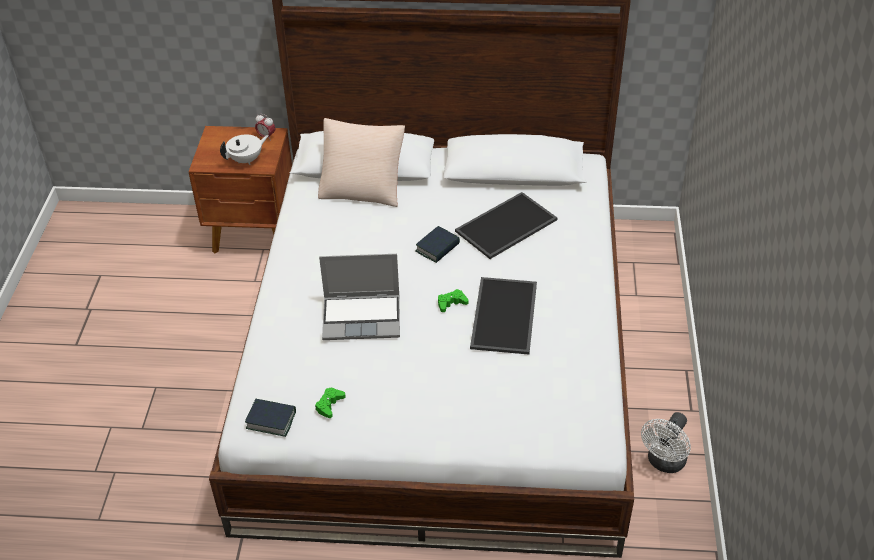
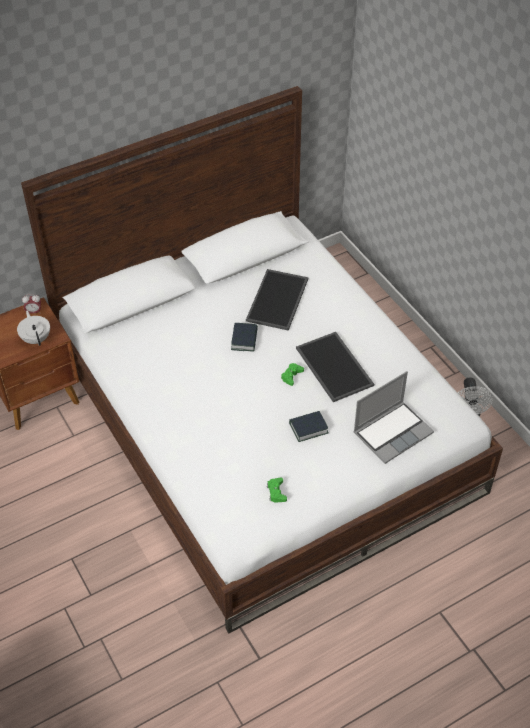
camera: 35 degrees left, 5 degrees up
(246, 160) = (36, 338): white teapot -> white teapot turned 45 degrees counterclockwise
(271, 420) = (245, 525): book -> book (308, 428)
(363, 188) = (146, 319): beige pillow -> none
(363, 317) = (241, 418): laptop -> laptop (393, 432)

